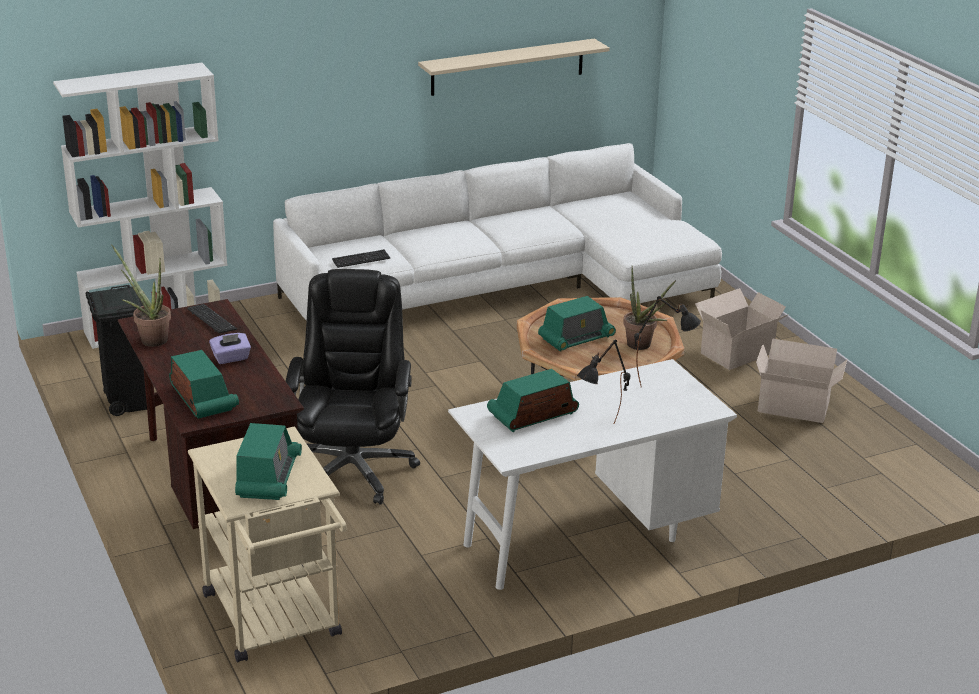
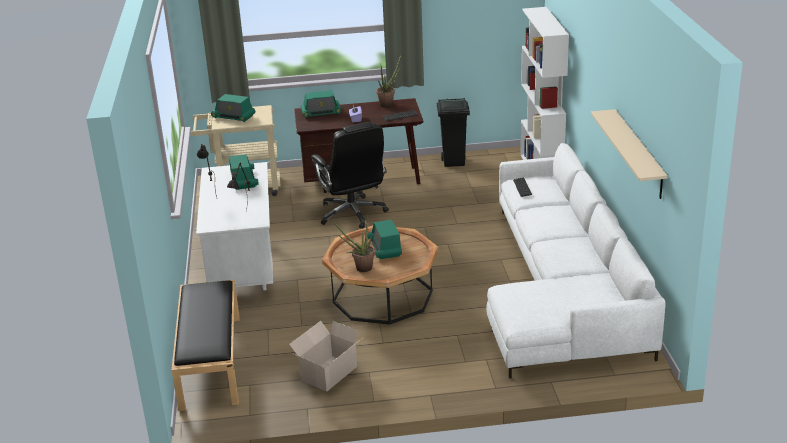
camera: 110 degrees right, 0 degrees up
(353, 469) = (352, 214): black office chair -> black office chair turned 45 degrees clockwise
(739, 353) = (417, 369): cardboard box -> none
(841, 502) = (210, 360): none -> black bench

